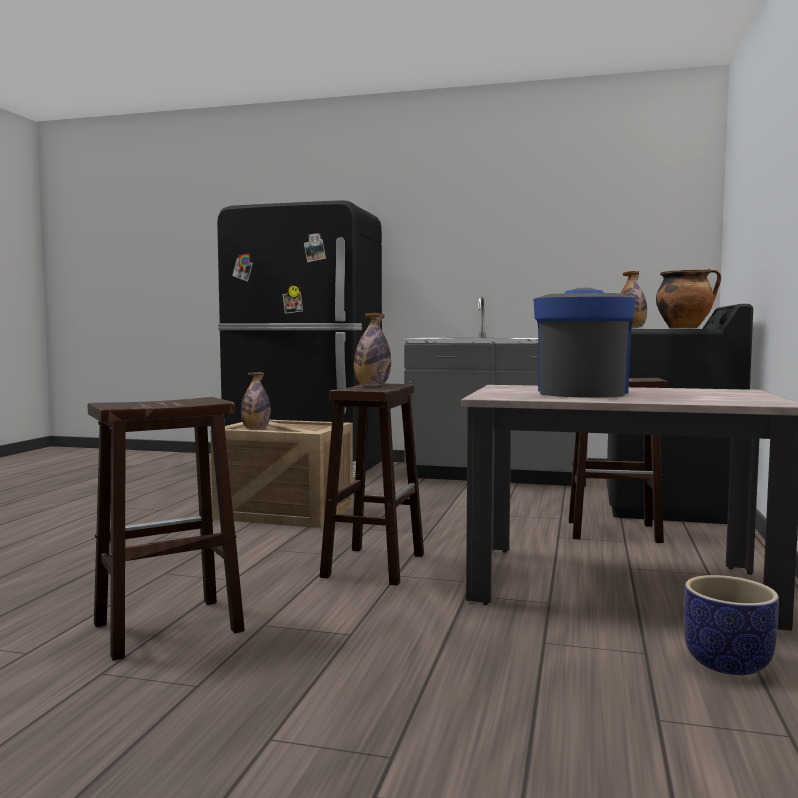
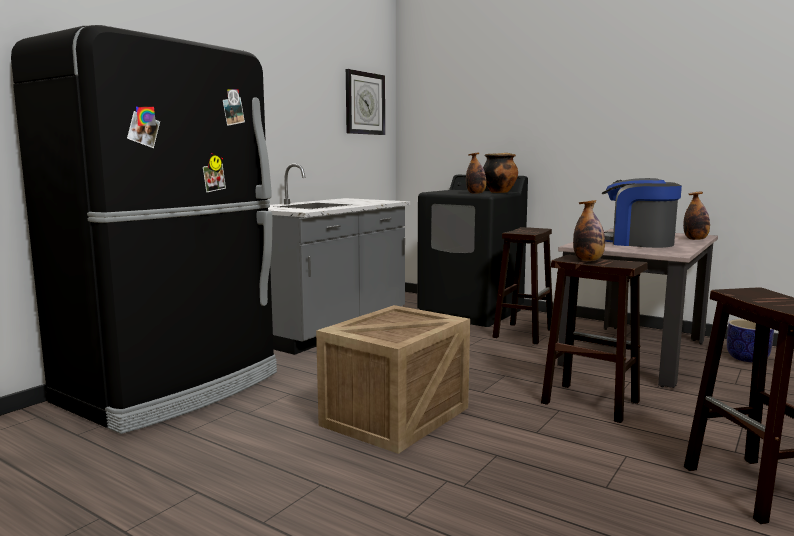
camera: 70 degrees left, 5 degrees up
(256, 429) = (394, 335): bottle -> bottle (695, 239)
(644, 221) = (364, 103): none -> wall clock

